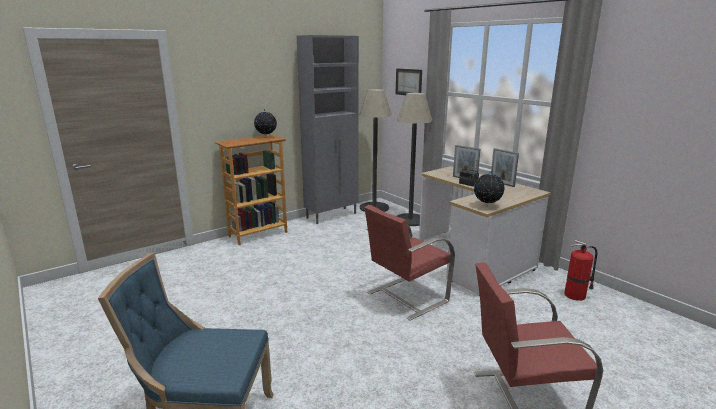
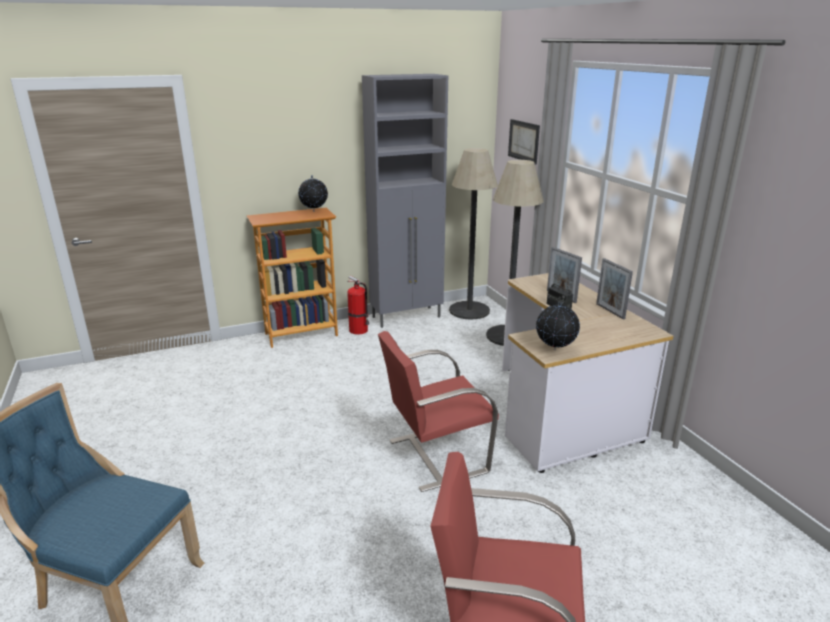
camera: 15 degrees right, 5 degrees up
(576, 295) = (683, 494): fire extinguisher -> fire extinguisher (359, 330)

